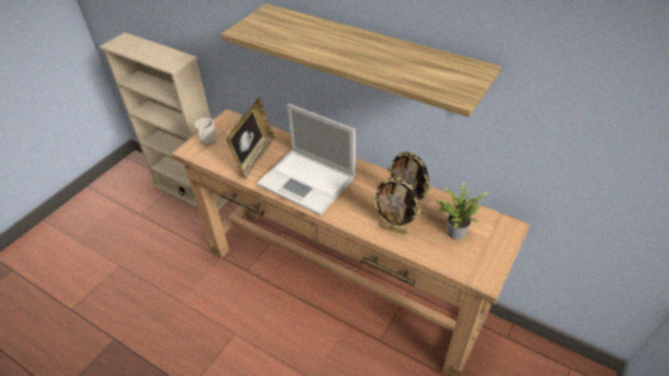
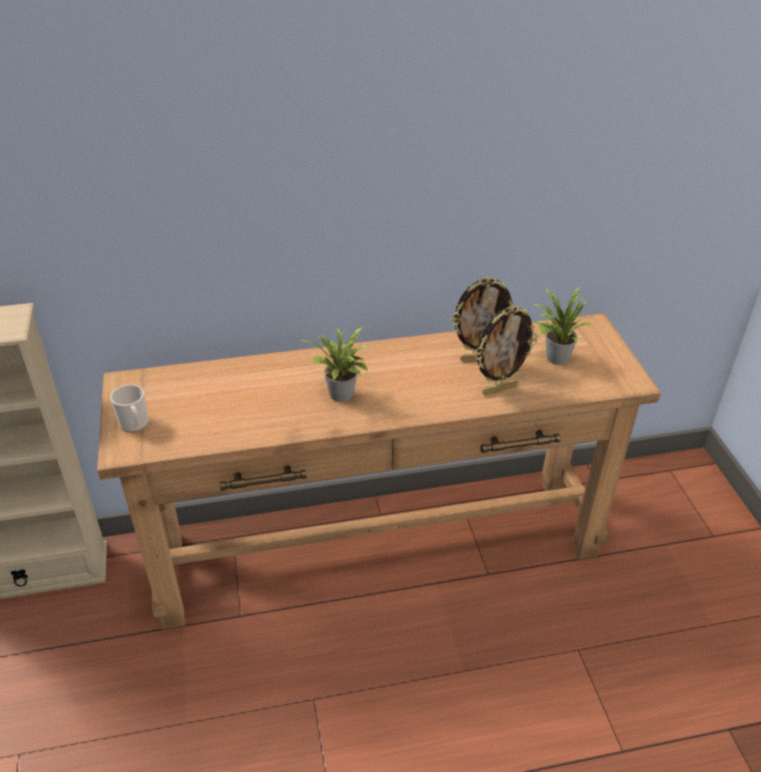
camera: 45 degrees left, 5 degrees down
(254, 157) = (233, 407): picture frame -> none
(308, 181) = (342, 396): laptop -> potted plant
(371, 59) = (375, 184): shelf -> none

